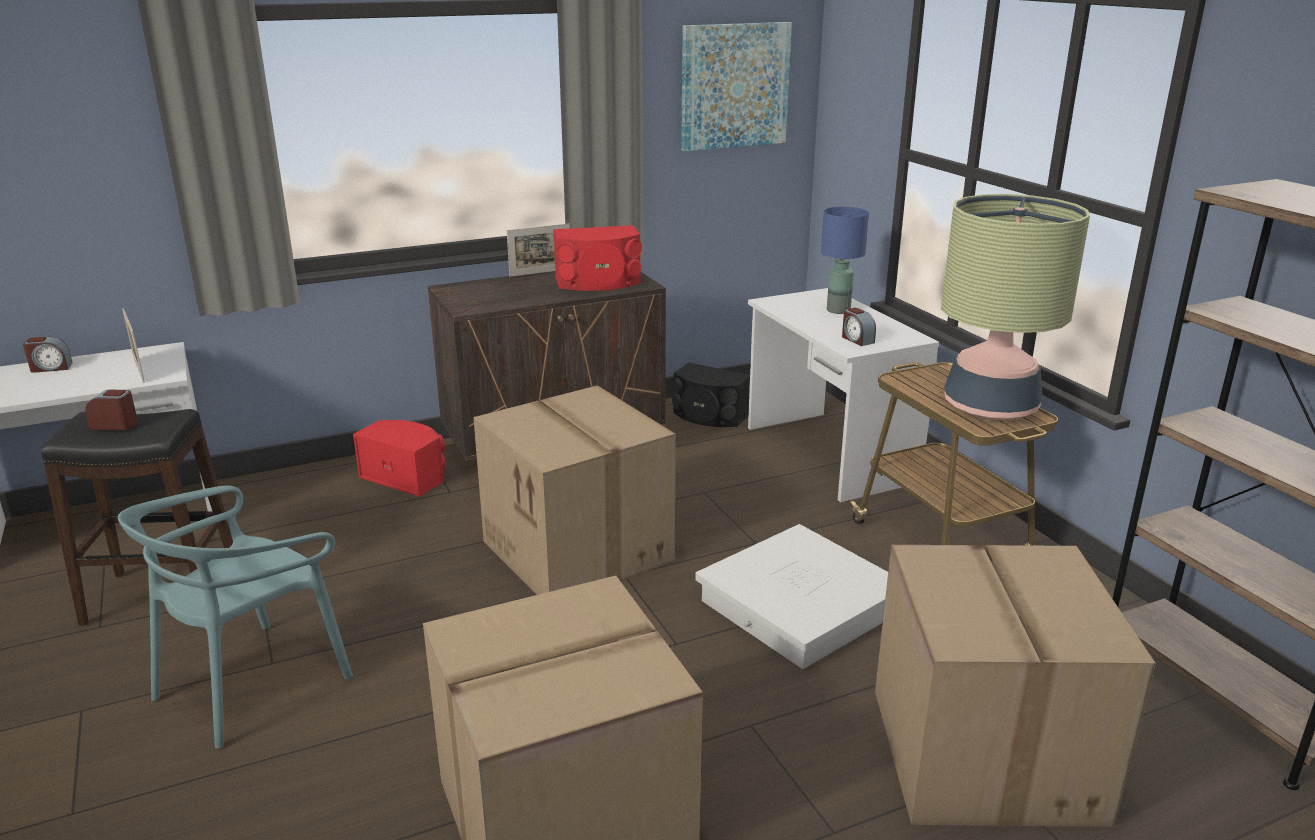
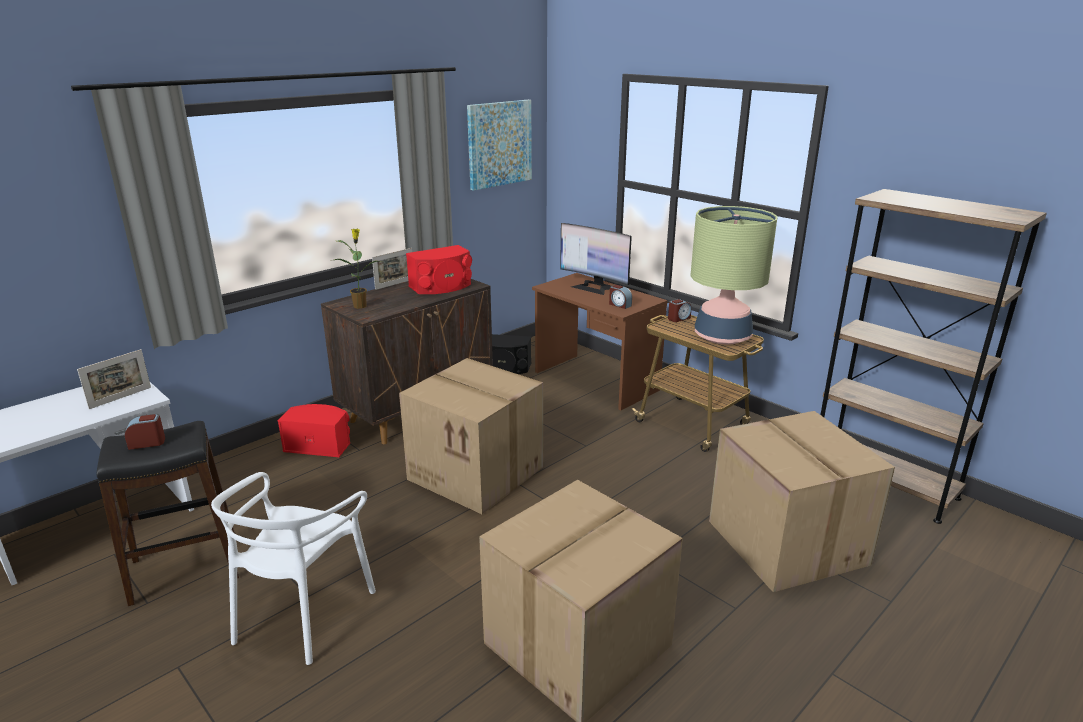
camera: 20 degrees left, 0 degrees up
(51, 368) = (38, 407): alarm clock -> alarm clock (678, 318)
(139, 370) = (120, 398): picture frame -> picture frame turned 90 degrees counterclockwise
(252, 683) = (303, 613): turquoise chair -> white chair
(472, 294) = (360, 306): none -> potted plant
(800, 607) = (637, 480): white storage box -> none
(827, 454) = (595, 381): white desk -> brown desk
(839, 310) = (594, 287): blue table lamp -> monitor

